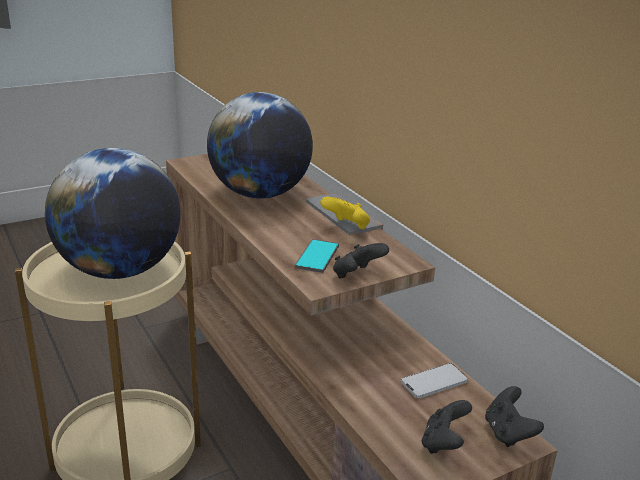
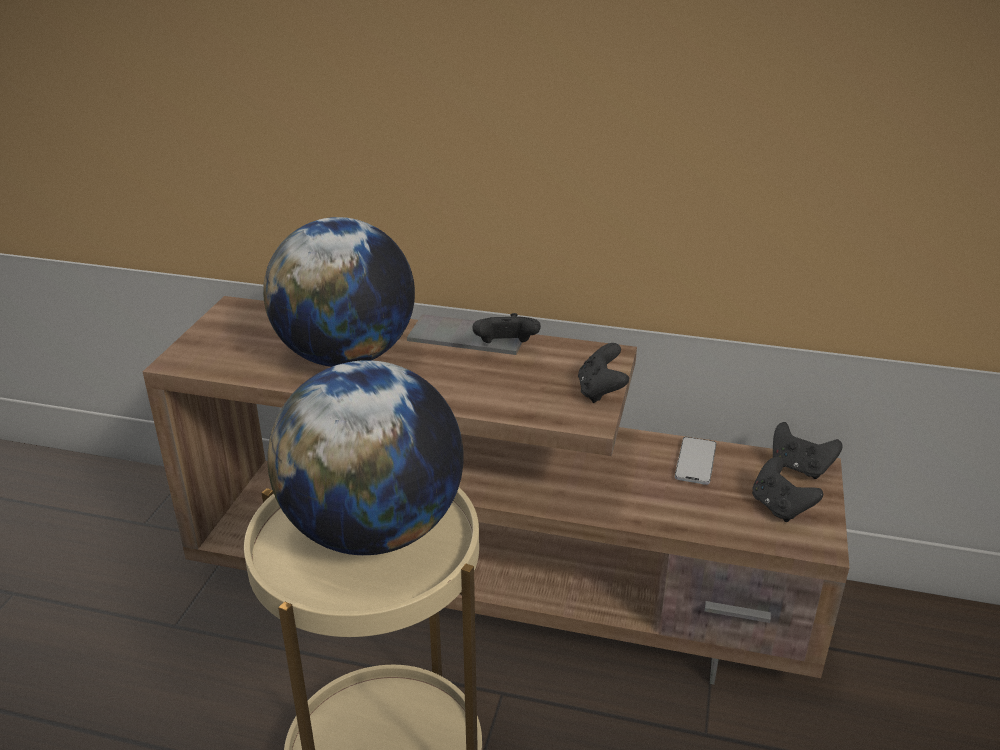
camera: 45 degrees left, 5 degrees up
(317, 256) = (534, 393): phone -> none
(347, 227) = (505, 347): yellow game controller -> black game controller

